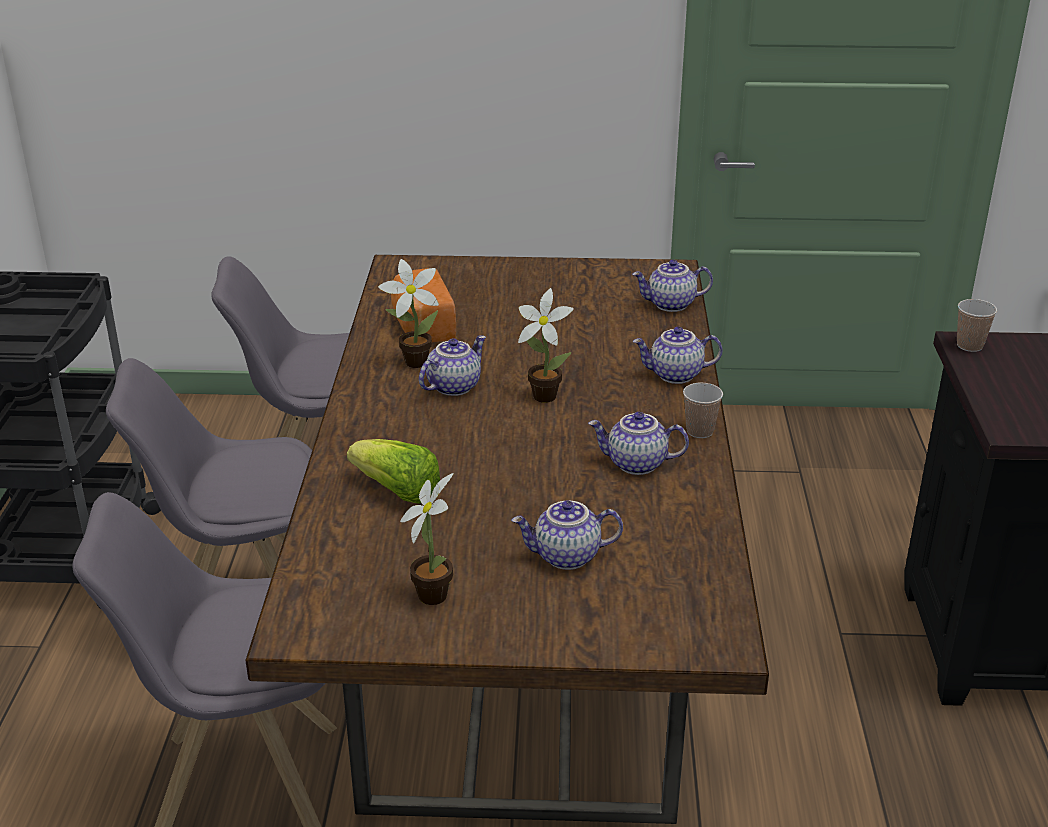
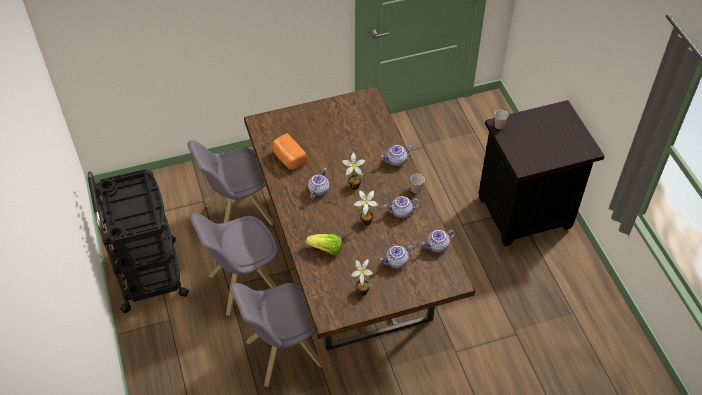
camera: 20 degrees left, 20 degrees up
(412, 362) = (296, 181): potted plant -> potted plant (364, 222)
(670, 305) = (378, 119): teapot -> teapot (437, 246)

